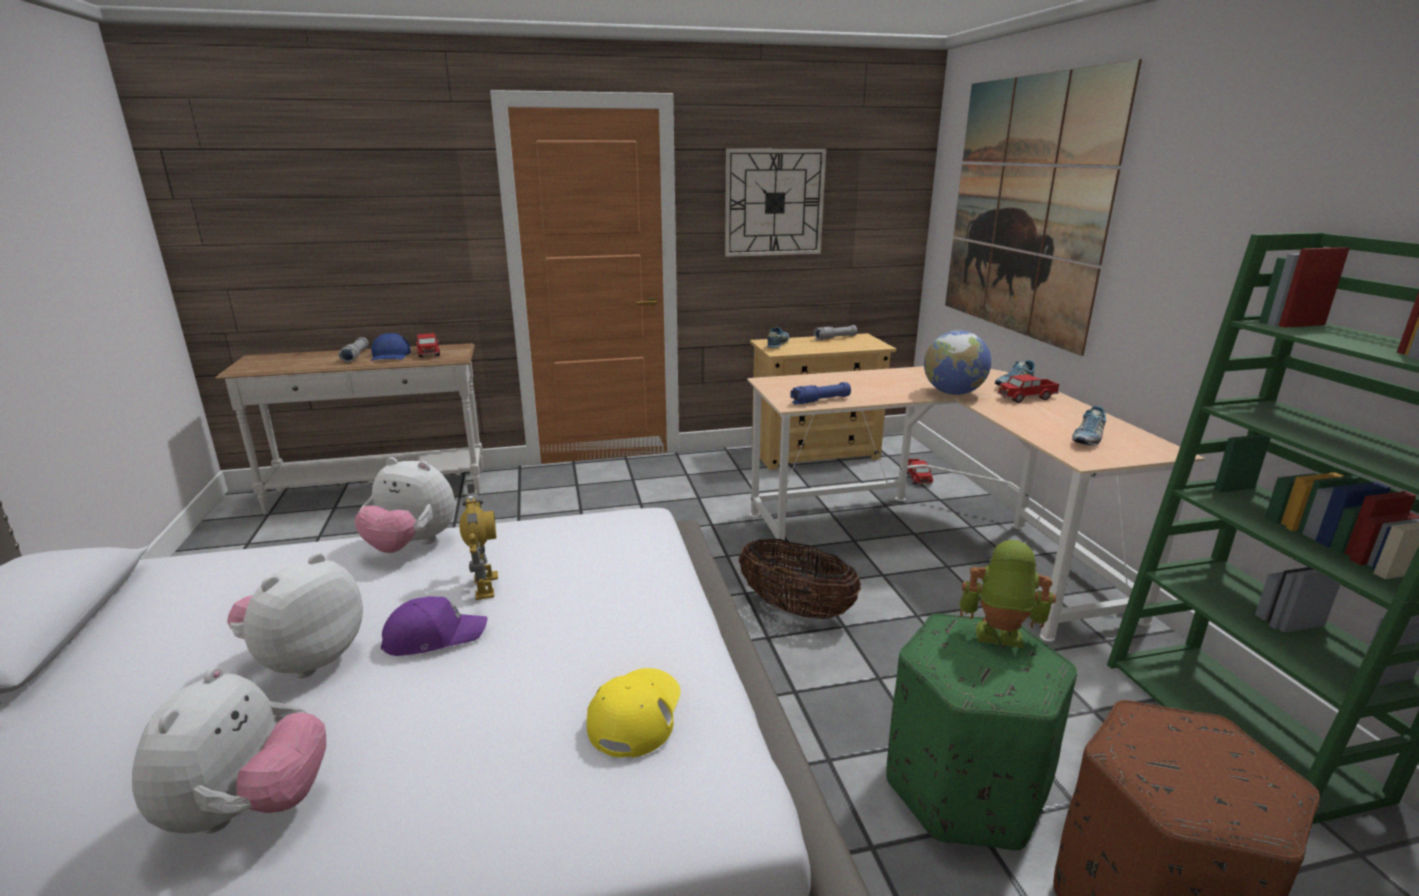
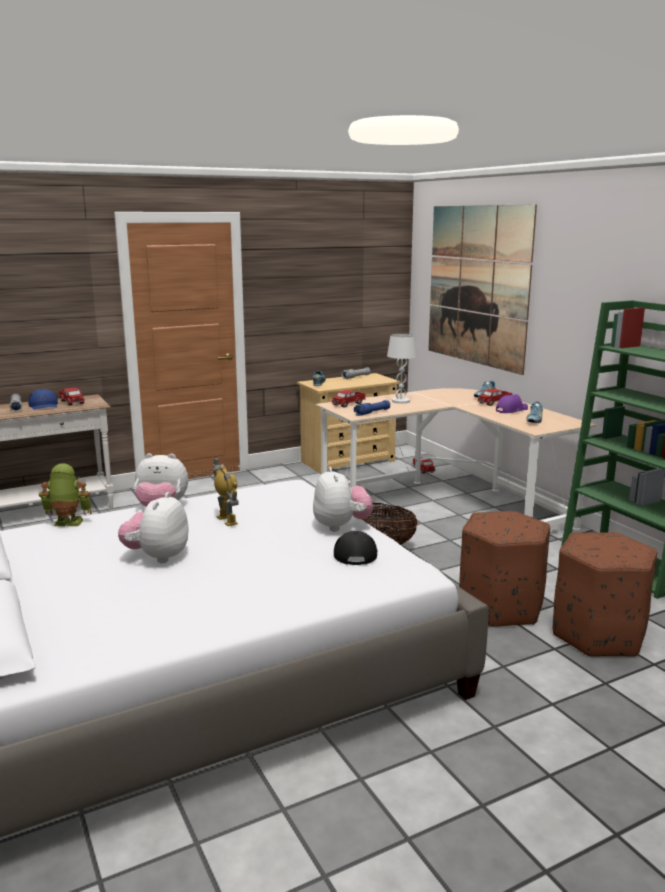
camera: 15 degrees left, 5 degrees down
(248, 809) = (193, 603): plush toy -> plush toy (341, 526)
(433, 636) = (220, 541): purple cap -> purple cap (511, 410)
(635, 713) = (355, 552): yellow cap -> black cap
(774, 203) = (309, 284): wall clock -> none
(794, 382) = (348, 404): none -> toy truck
(876, 383) = (400, 401): none -> white table lamp
(953, 393) = (450, 403): globe -> none
(963, 788) = (500, 607): green ottoman -> brown ottoman
(998, 638) = (509, 517): toy robot -> toy robot (67, 523)

